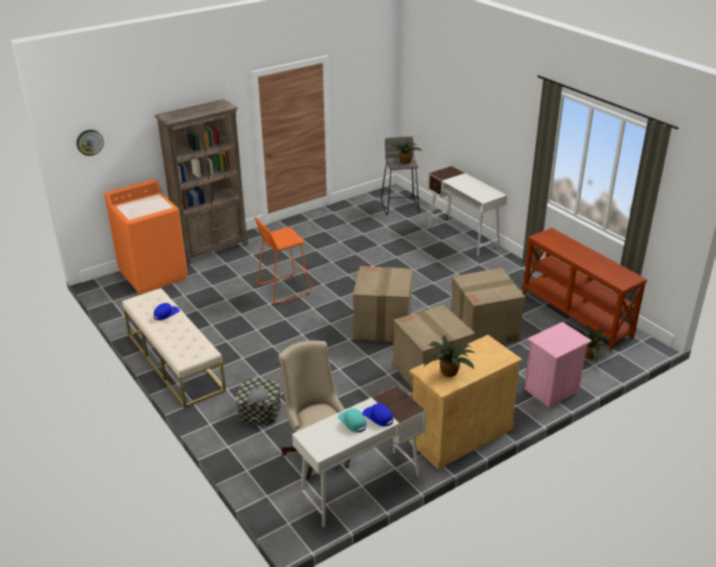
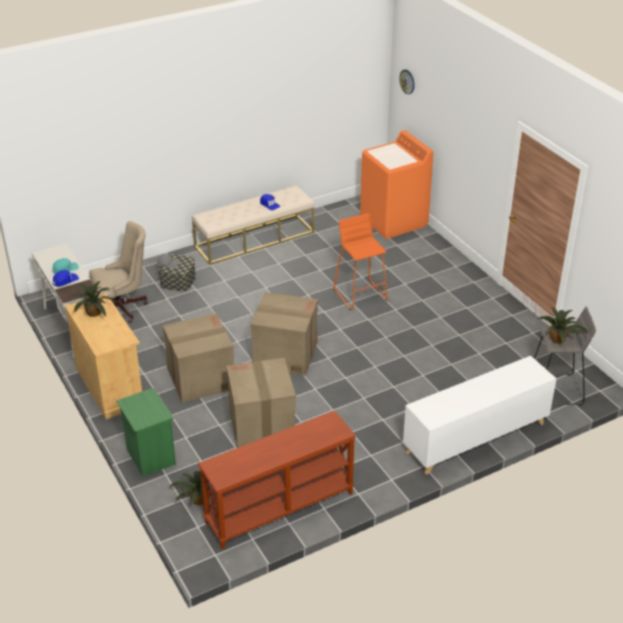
camera: 95 degrees right, 5 degrees up
(213, 249) = (442, 251): brown bookcase -> none
(463, 236) = (475, 438): white desk -> white cabinet
(552, 391) = (150, 457): pink nightstand -> green nightstand

